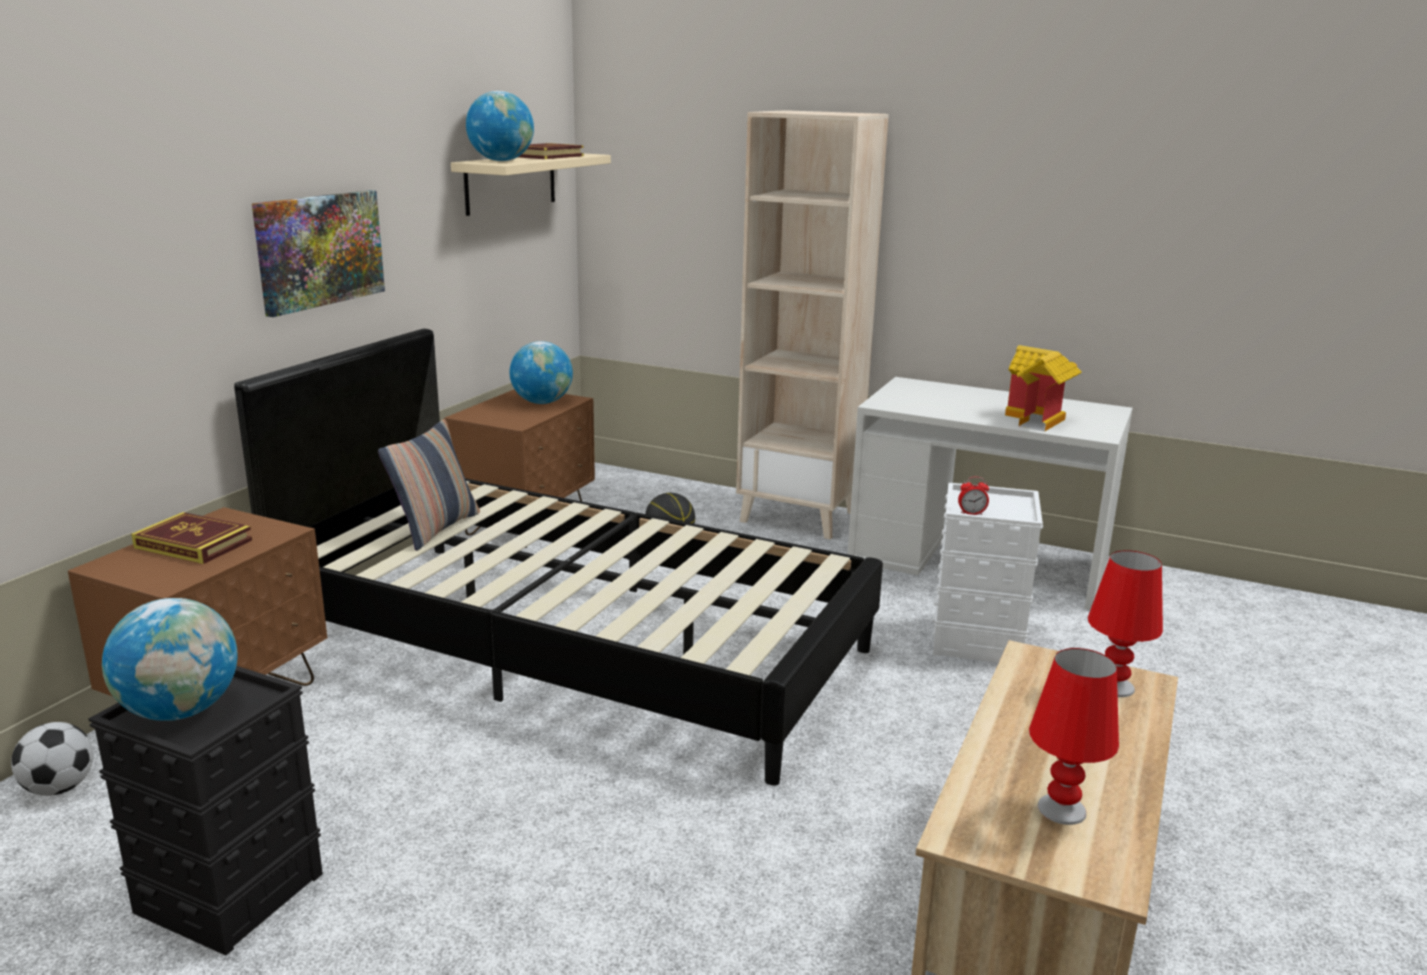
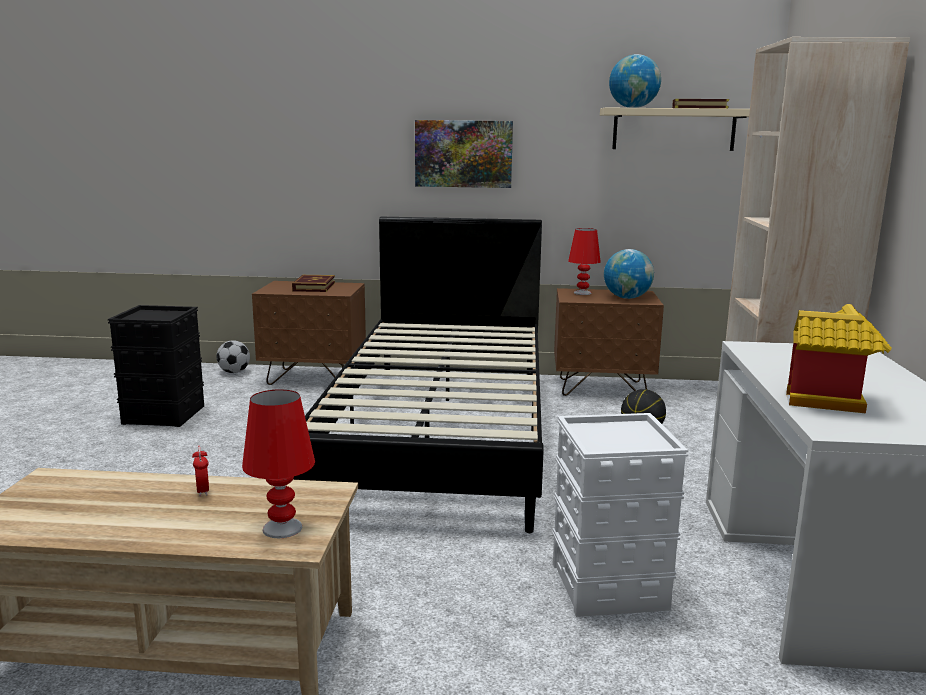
camera: 70 degrees right, 5 degrees down
(180, 711) = (152, 314): globe -> none
(435, 529) = (450, 336): pillow -> none
(971, 514) = (585, 430): alarm clock -> alarm clock (202, 491)
(1061, 809) = (74, 509): red table lamp -> red table lamp (582, 293)

